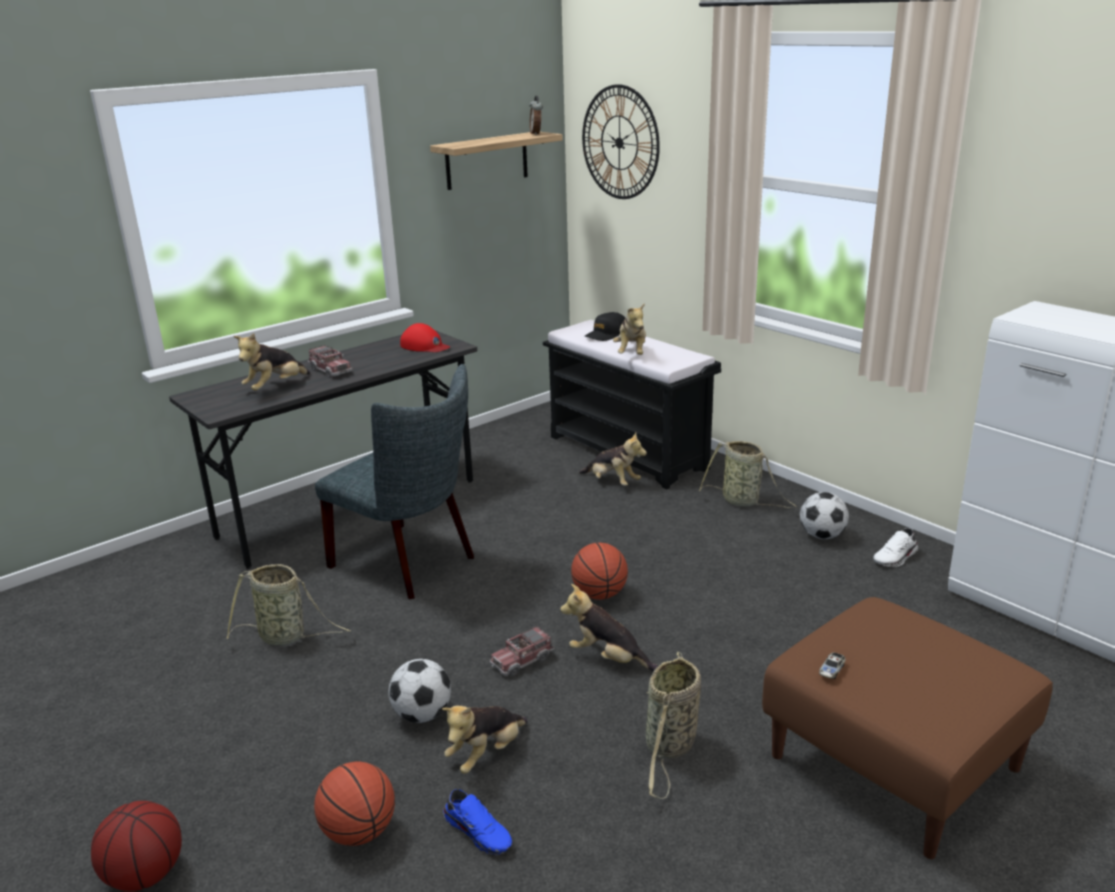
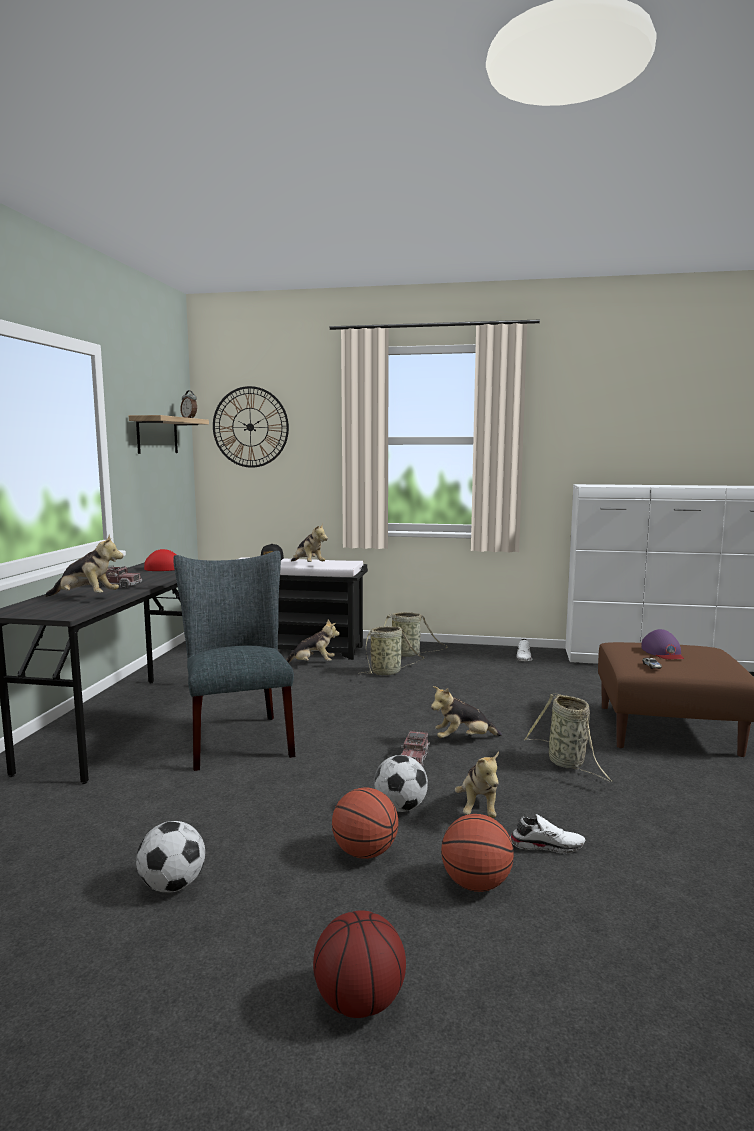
camera: 40 degrees left, 15 degrees down
(275, 387) = (86, 598): plush toy -> plush toy turned 75 degrees counterclockwise
(286, 637) = (206, 809): basket -> basket (388, 672)
(410, 563) = (237, 738): grey chair -> grey chair turned 105 degrees counterclockwise
(479, 831) = (546, 845): blue shoe -> white shoe
(599, 594) = (402, 714): basketball -> basketball (365, 853)
(822, 536) = (474, 658): football -> football (172, 886)
(907, 651) = (663, 652): none -> purple cap

